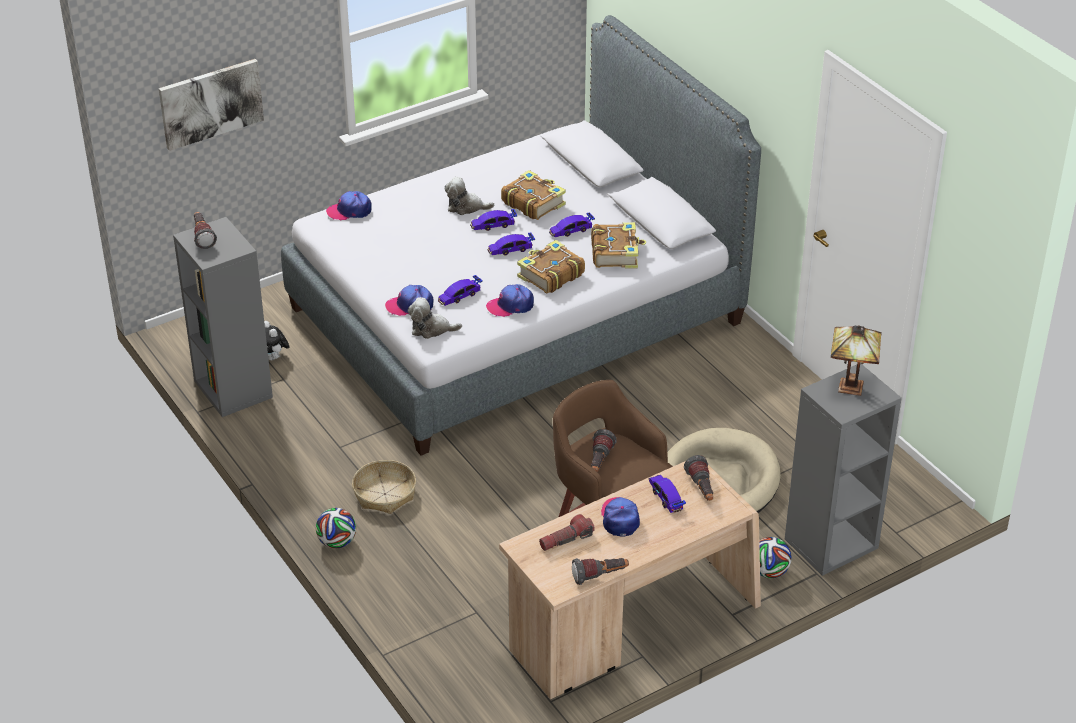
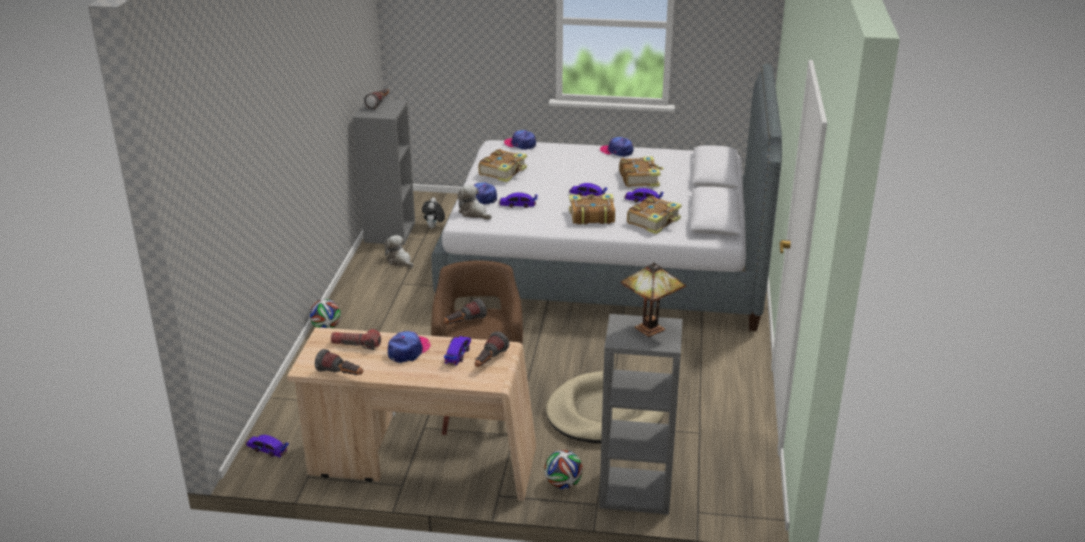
camera: 40 degrees right, 10 degrees down
(211, 103) = (450, 33): picture -> none
(384, 494) = (389, 317): basket -> none
(386, 259) = (503, 172): none -> book
(466, 207) = (593, 166): plush toy -> plush toy (400, 261)
(493, 225) = (596, 180): toy car -> toy car (267, 450)
(510, 305) = (541, 221): cap -> cap (617, 151)

